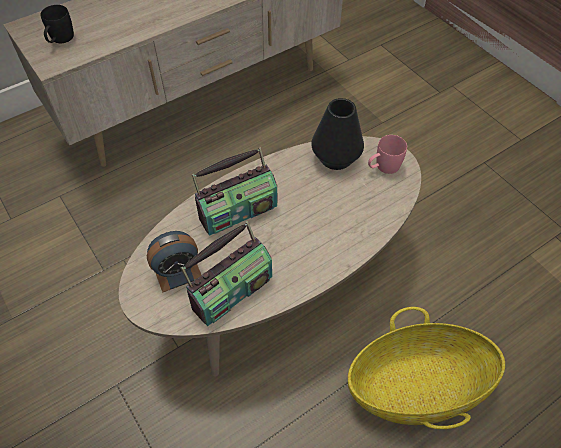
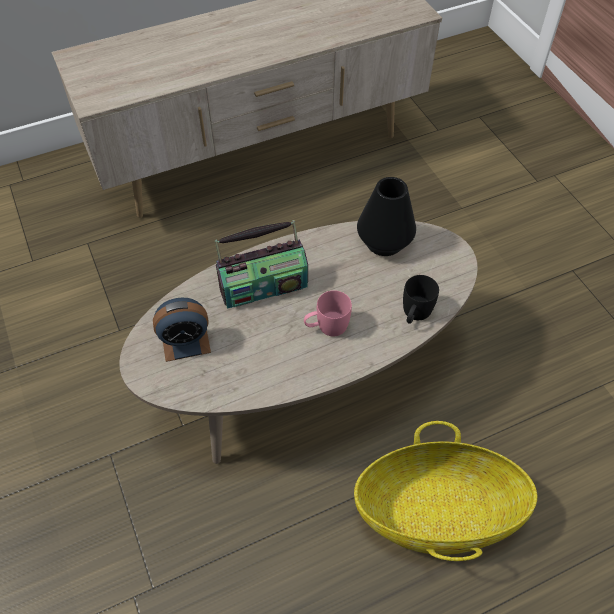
camera: 10 degrees right, 0 degrees up
(60, 40) = (107, 75): black mug -> black mug (414, 314)
(231, 291) = (238, 371): radio -> none
(383, 167) = (435, 260): pink mug -> pink mug (326, 326)

